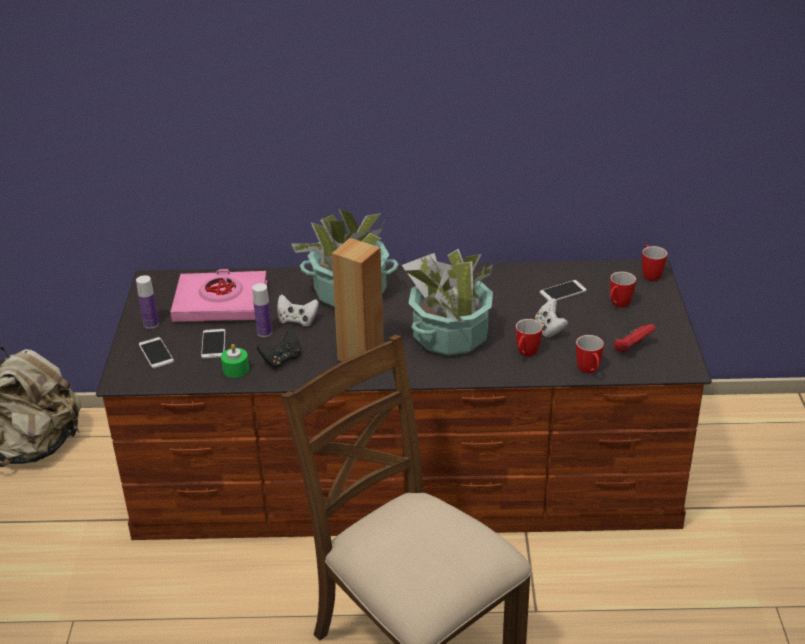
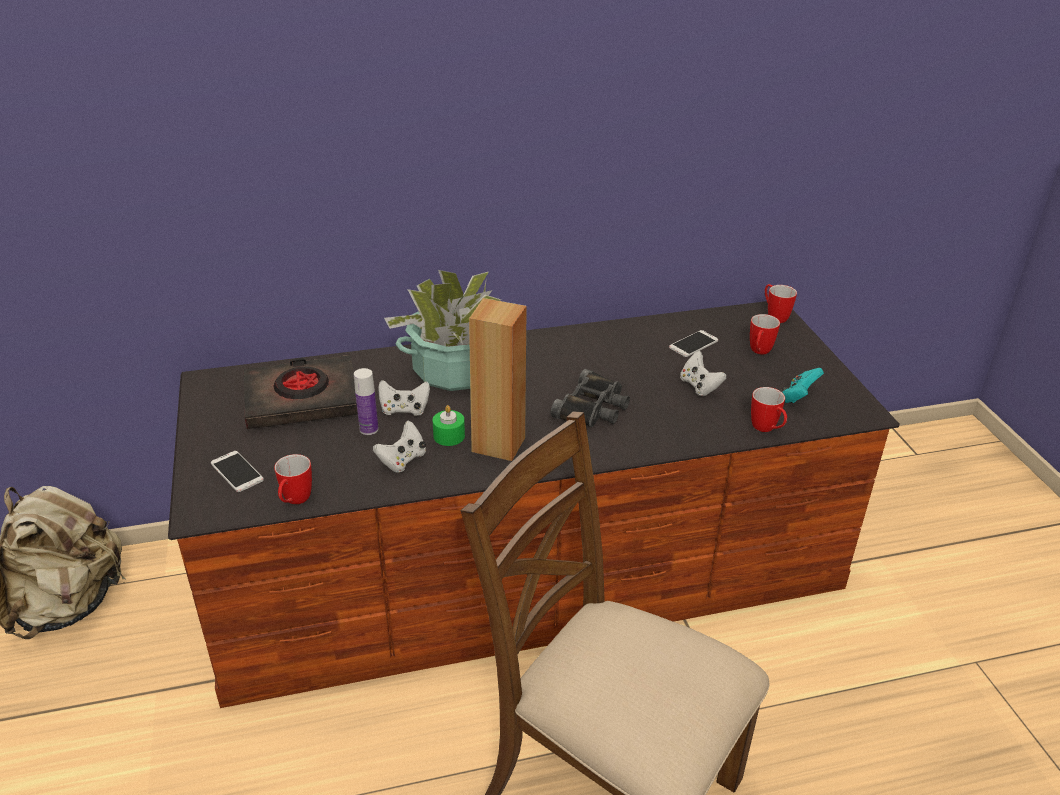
camera: 15 degrees left, 0 degrees up
(151, 324) = (219, 435): bottle -> none
(213, 344) = (308, 451): phone -> none
(221, 303) = (302, 399): pink book -> black book
(236, 369) = (348, 479): green candle -> green candle (449, 436)
(282, 360) = (402, 460): black game controller -> white game controller
(450, 336) = (593, 407): potted plant -> black binoculars
(525, 354) = (687, 419): mug -> mug (294, 501)
(631, 348) = (798, 397): red game controller -> turquoise game controller

